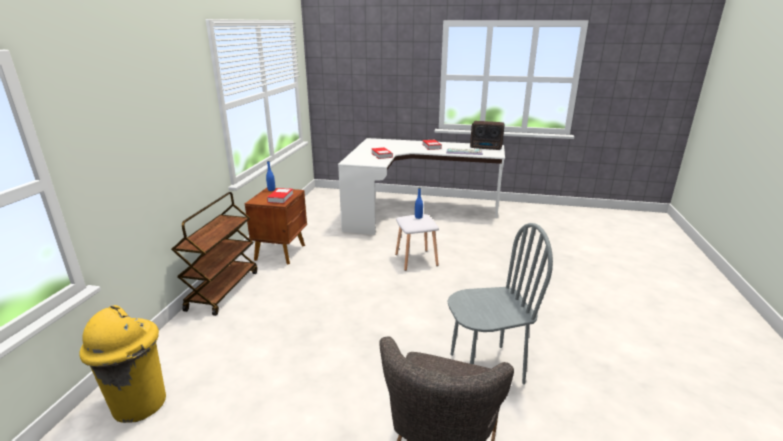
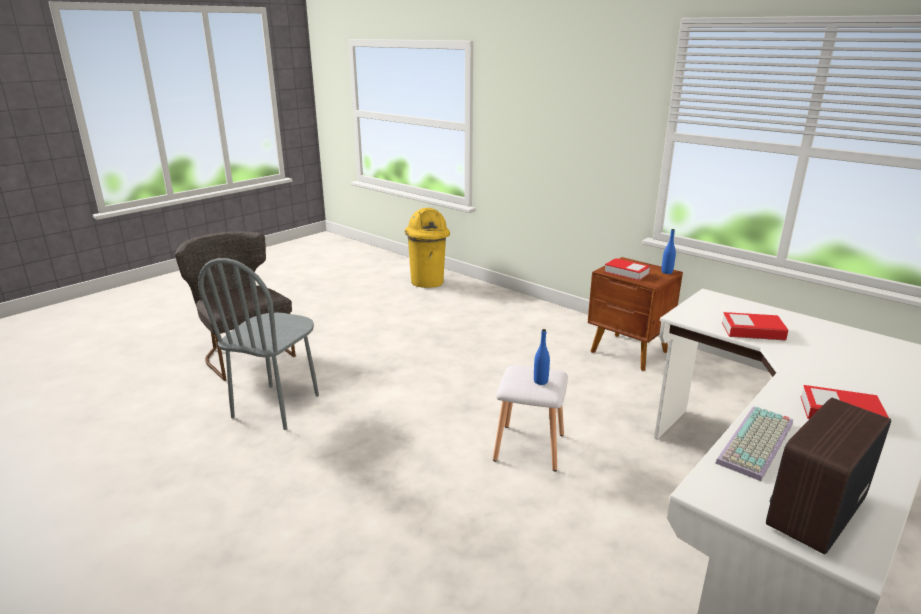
camera: 120 degrees right, 0 degrees up
(223, 290) = (556, 314): brown cart -> none

